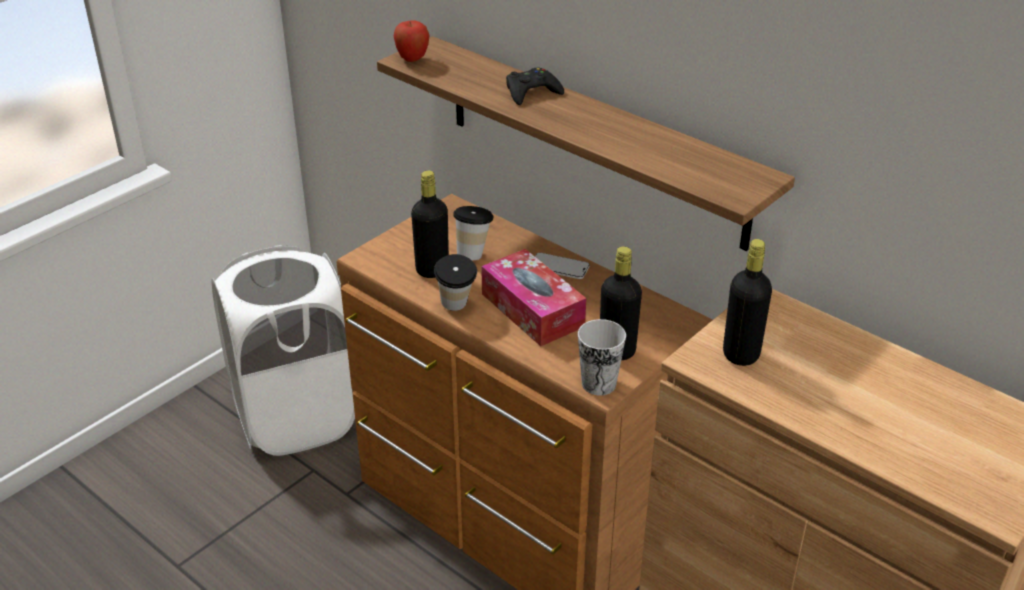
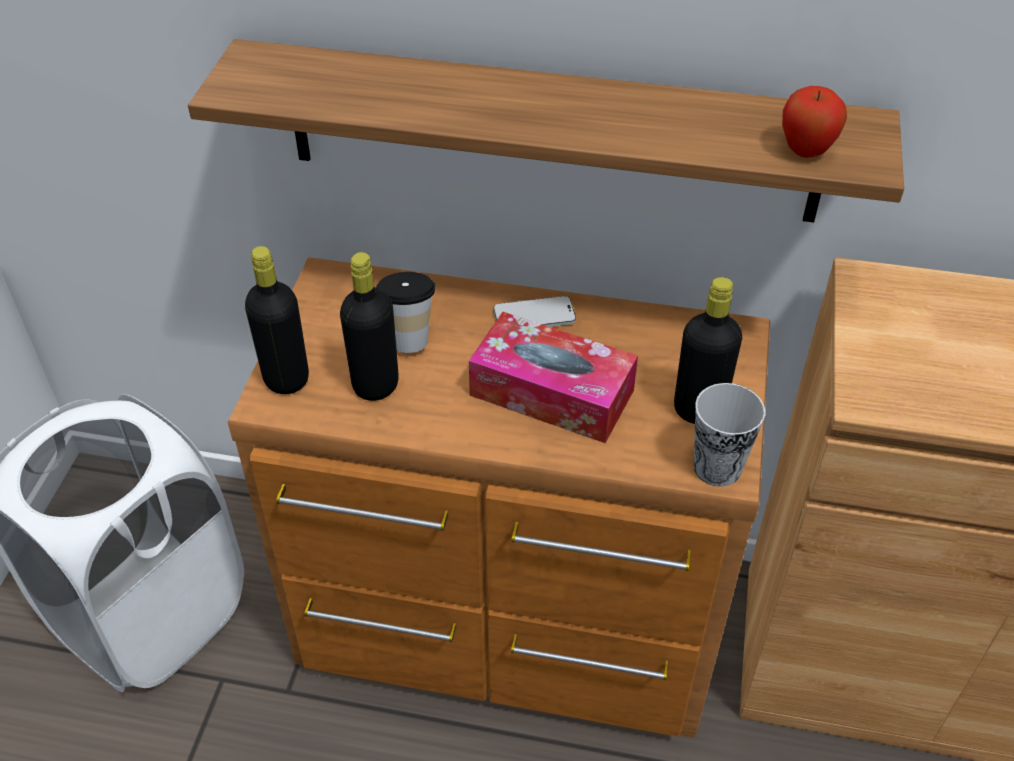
camera: 30 degrees left, 10 degrees up
(412, 59) = (241, 86): apple -> apple (806, 151)
(456, 308) = (454, 431): cup -> none
(531, 92) = (461, 88): black game controller -> none
(741, 354) = (908, 368): black bottle -> black bottle (286, 378)

